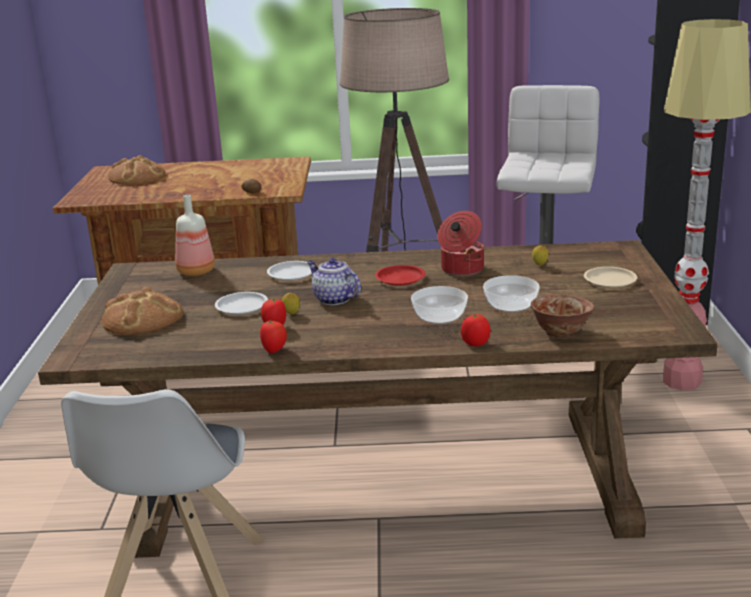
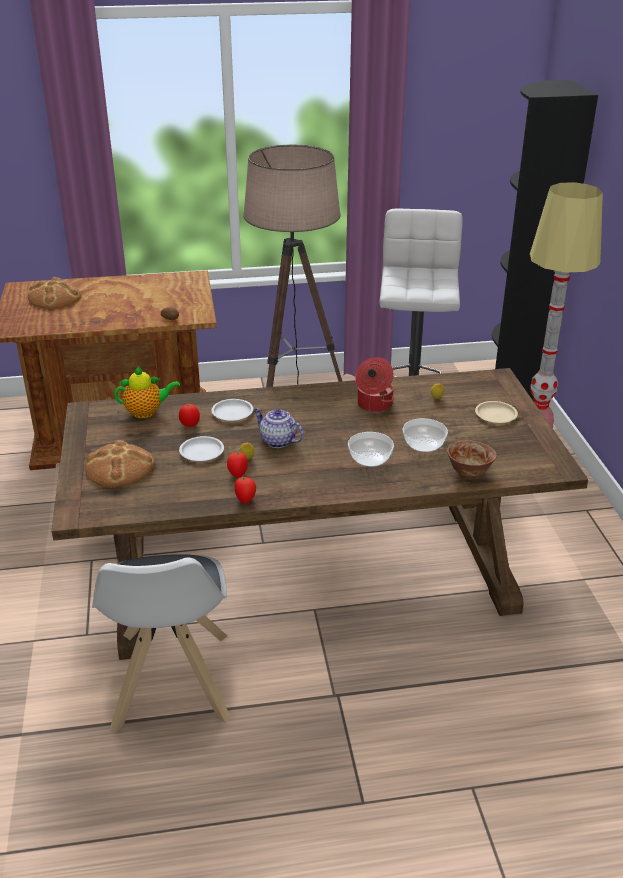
camera: 10 degrees left, 10 degrees up
(195, 272) = (146, 412): bottle -> teapot
(400, 279) = (326, 416): red plate -> none
(475, 344) = (405, 487): tomato -> tomato (189, 424)

